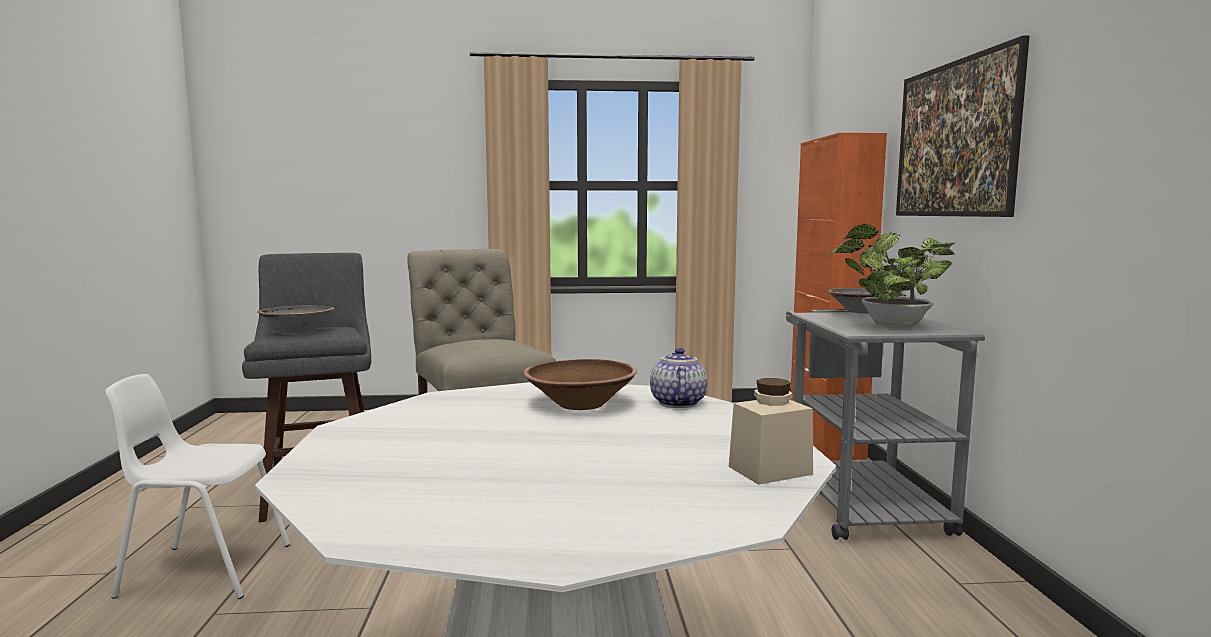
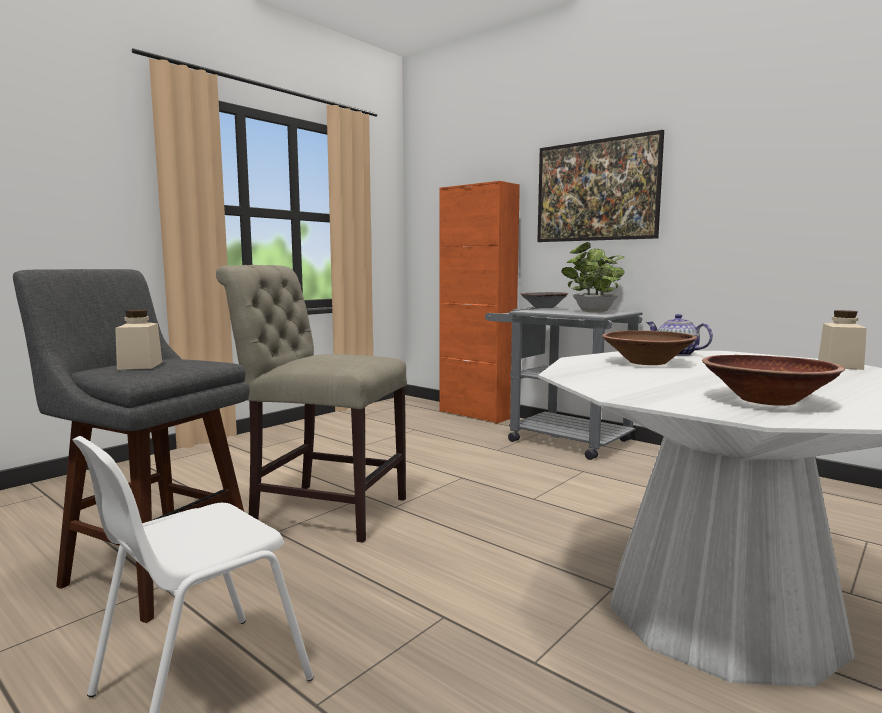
camera: 45 degrees left, 0 degrees up
(297, 331) = (140, 365): grey bowl -> beige jar
(403, 469) = (767, 400): none -> brown bowl

